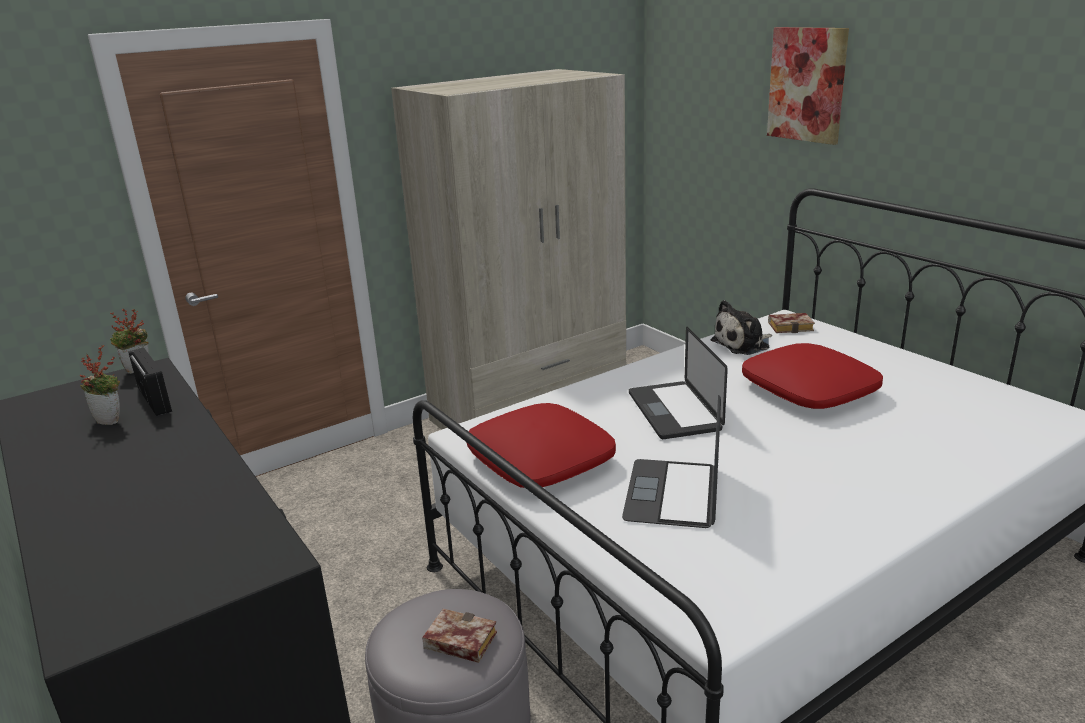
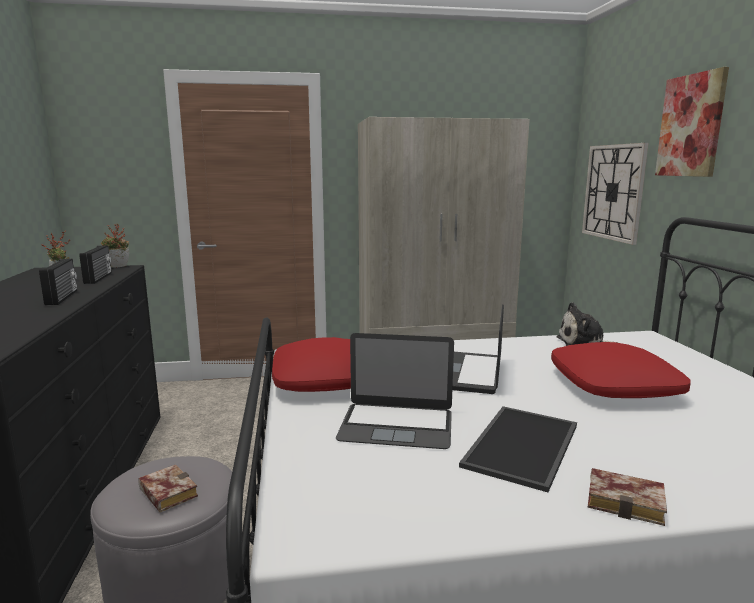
camera: 25 degrees right, 10 degrees down
(182, 448) = (63, 297): none -> radio
(673, 493) = (396, 425): laptop -> laptop turned 120 degrees counterclockwise
(708, 148) = (613, 192): none -> wall clock
(791, 326) = (645, 342): book -> book (628, 502)
(798, 480) = (524, 446): none -> tray

